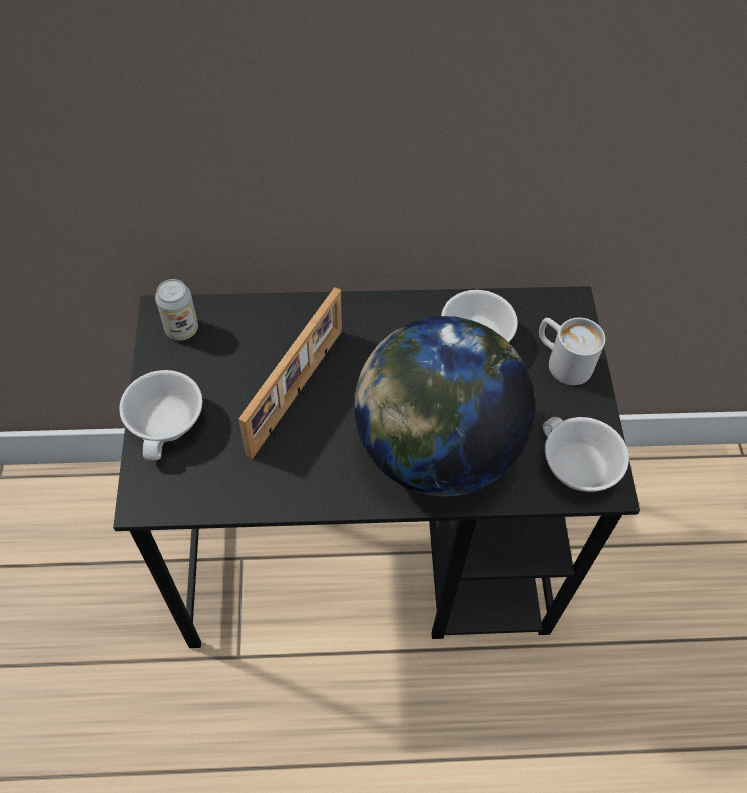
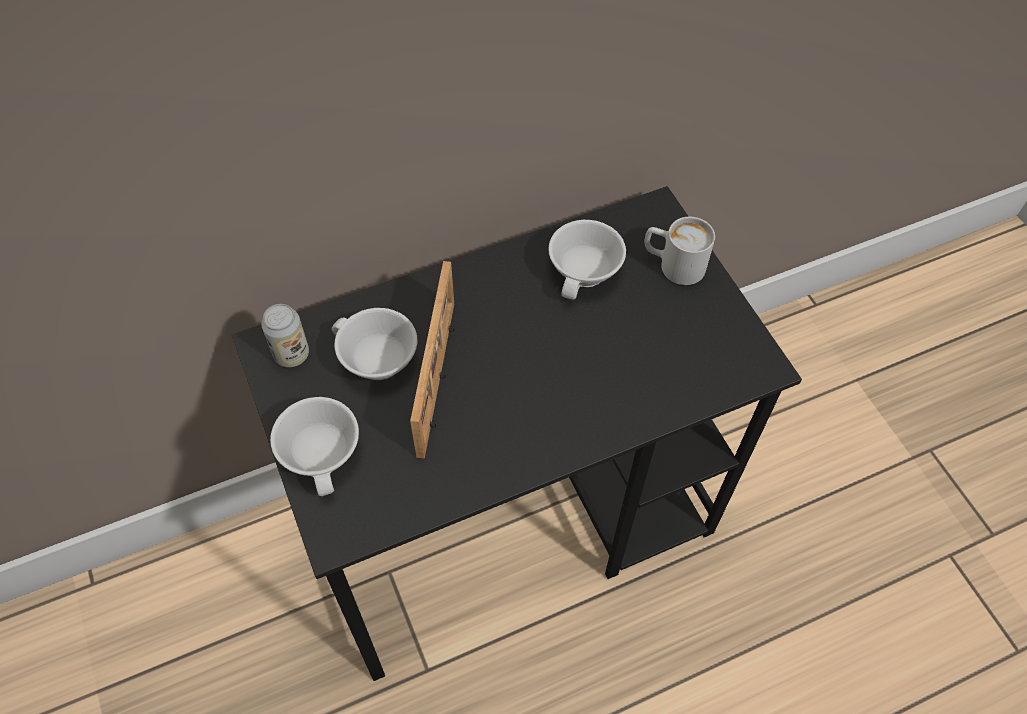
camera: 20 degrees left, 0 degrees up
(435, 449) = (596, 387): globe -> none
(574, 469) = (728, 361): white cup -> white cup (375, 361)

